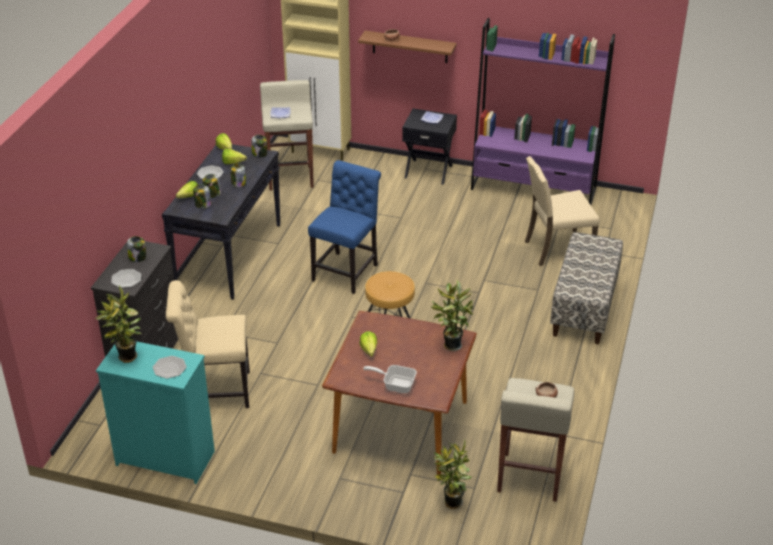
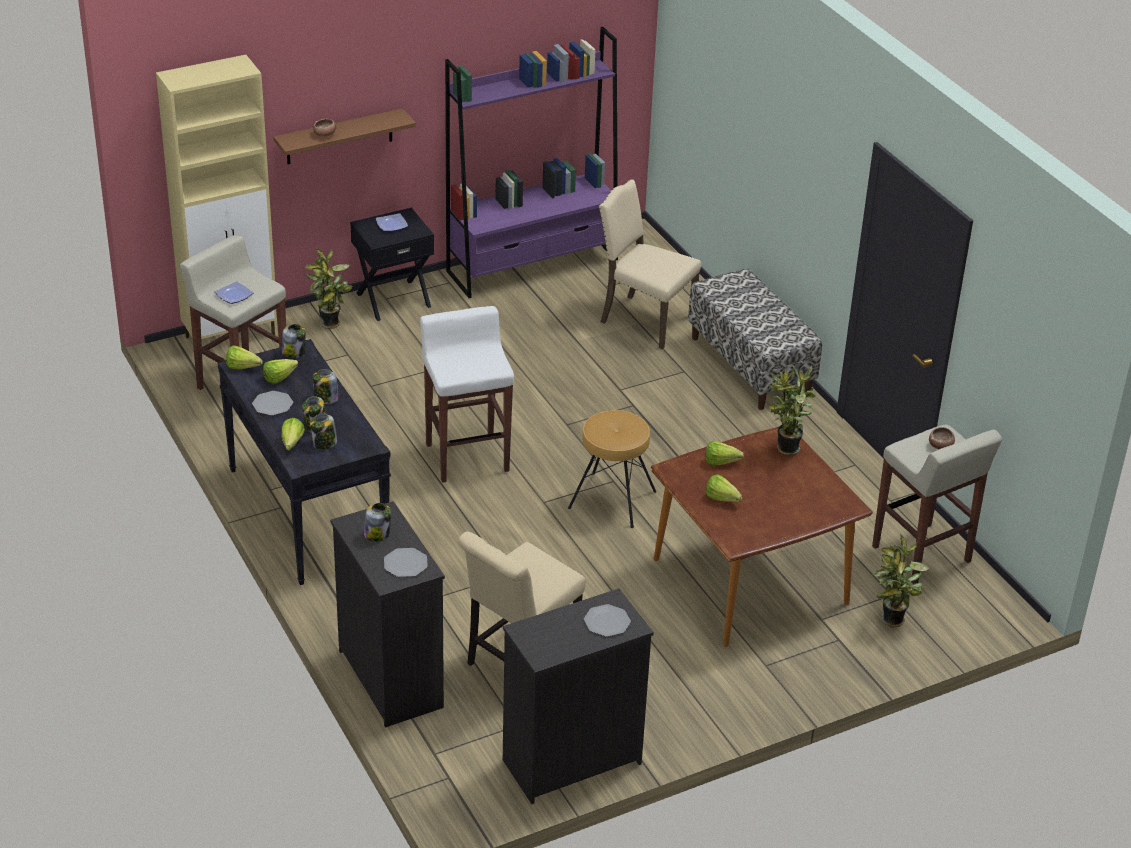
camera: 45 degrees left, 0 degrees up
(126, 358) = (547, 640): potted plant -> potted plant (330, 325)
(165, 457) = (570, 761): turquoise dresser -> black dresser
(347, 271) = (467, 456): blue chair -> white stool
(395, 384) = (794, 516): frying pan -> none
(401, 332) = (724, 463): none -> lettuce
(556, 249) = (644, 320): beige chair -> beige chair turned 90 degrees clockwise

